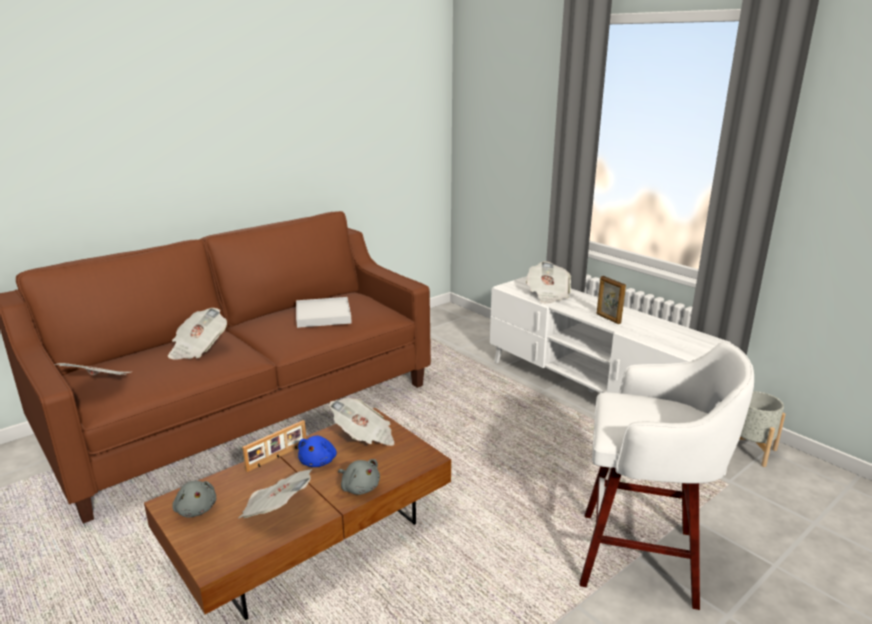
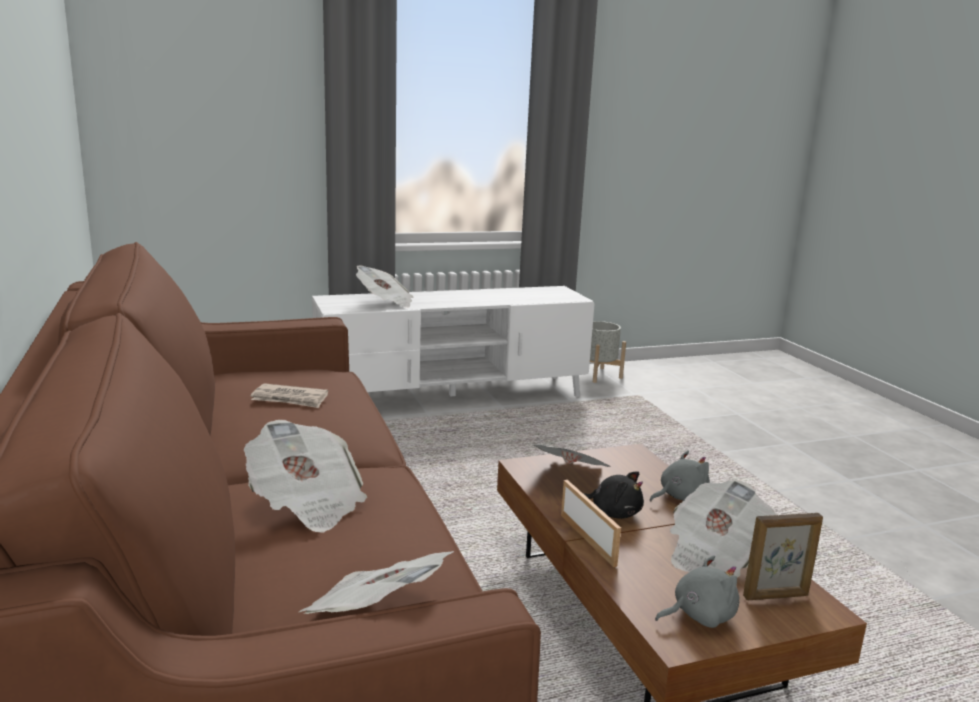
camera: 70 degrees left, 5 degrees down
(318, 461) = (613, 513): blue plush toy -> black plush toy
(323, 315) = (290, 399): white tray -> newspaper
(608, 319) = (477, 300): picture frame -> picture frame (776, 596)
(642, 559) = (722, 451): white stool -> none

